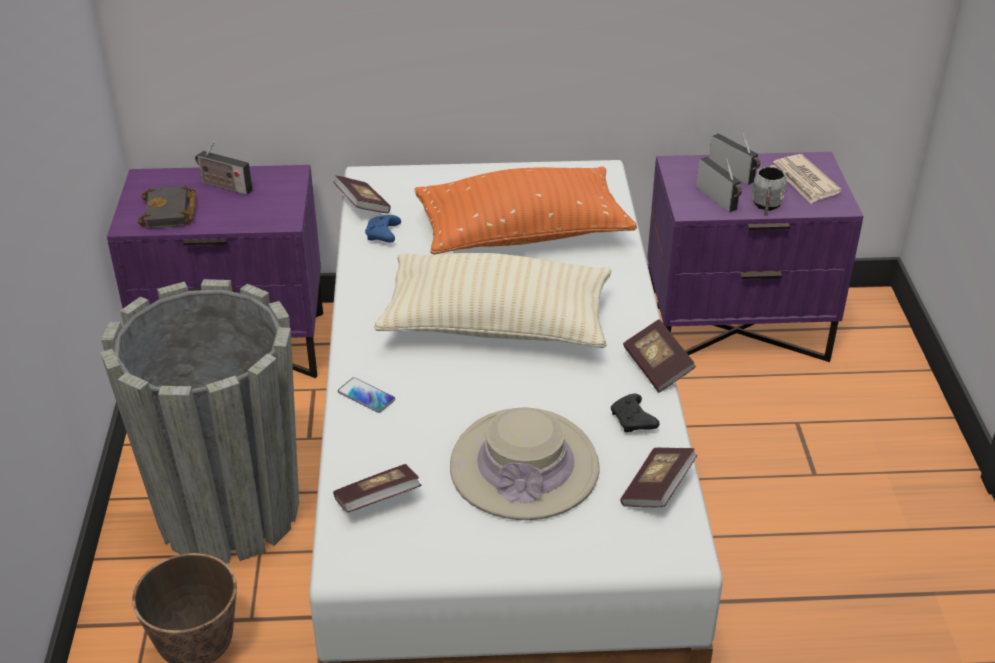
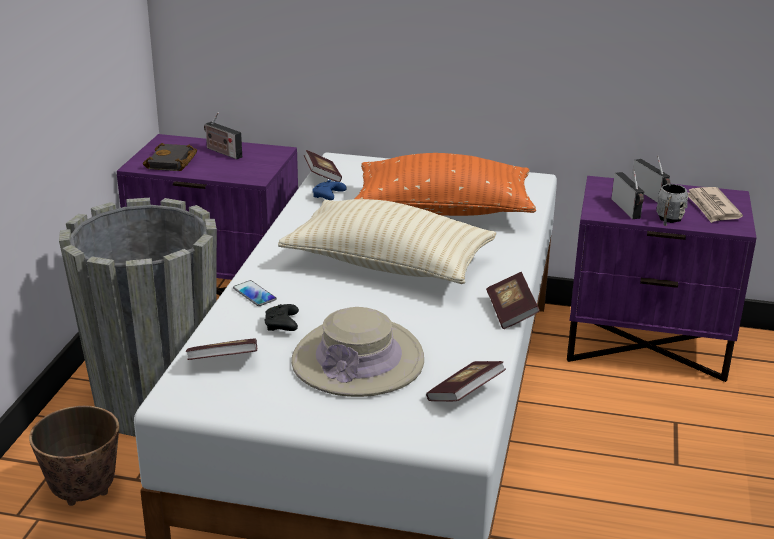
camera: 15 degrees right, 10 degrees down
(633, 421) = (470, 345): black game controller -> black game controller (282, 325)

